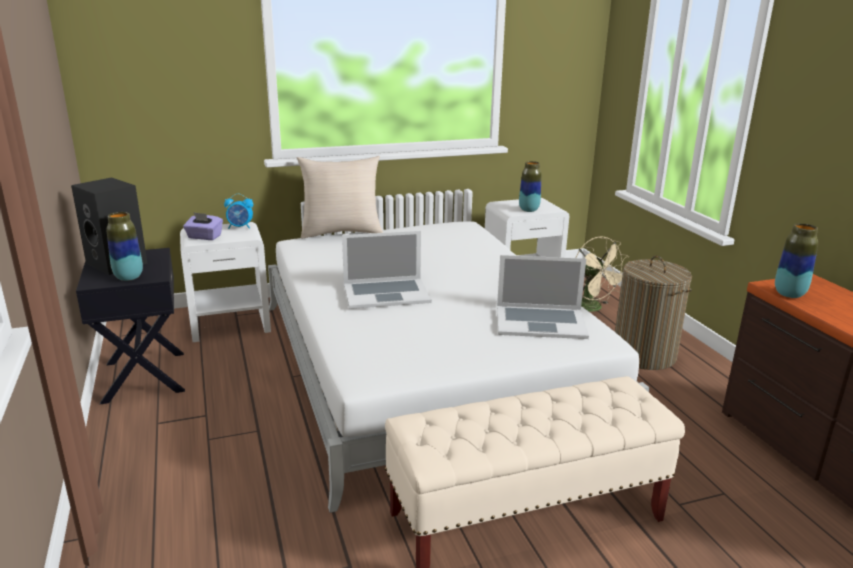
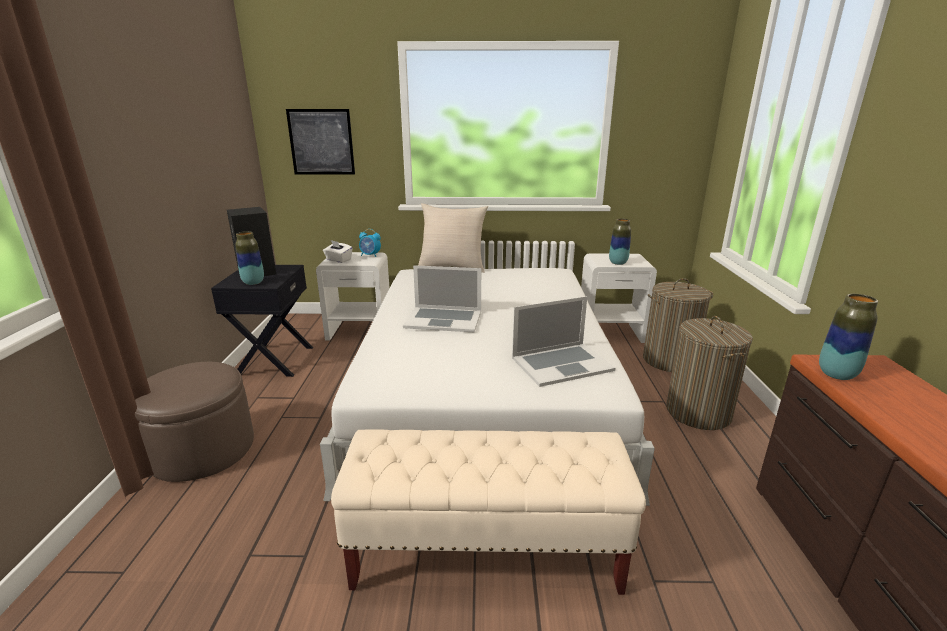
camera: 20 degrees right, 0 degrees up
(135, 493) = (202, 449): none -> brown ottoman
(158, 86) = (321, 142): none -> picture
(204, 237) = (338, 260): purple tissue box -> white tissue box
(540, 322) = (561, 364): laptop -> laptop turned 45 degrees counterclockwise
(593, 308) = (669, 360): beige fan -> laundry basket

